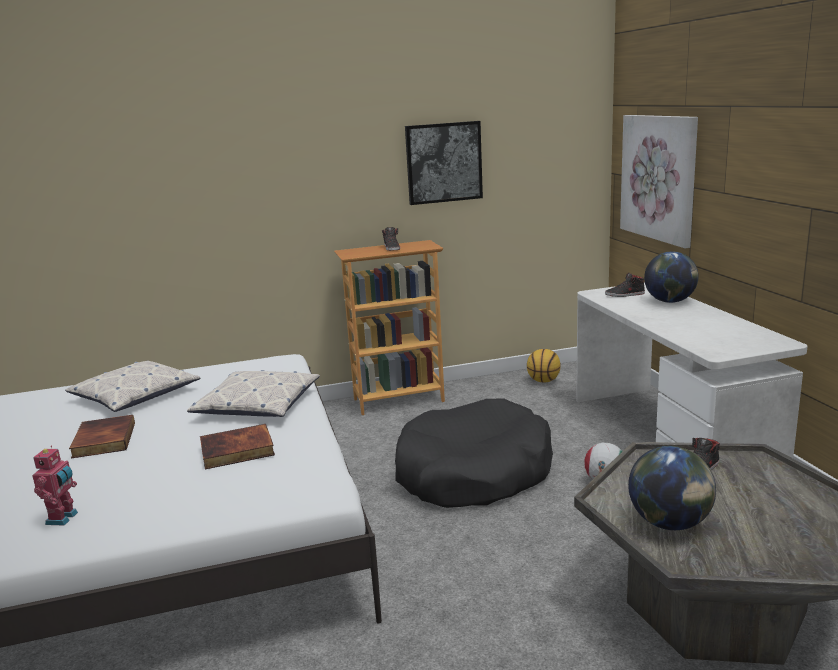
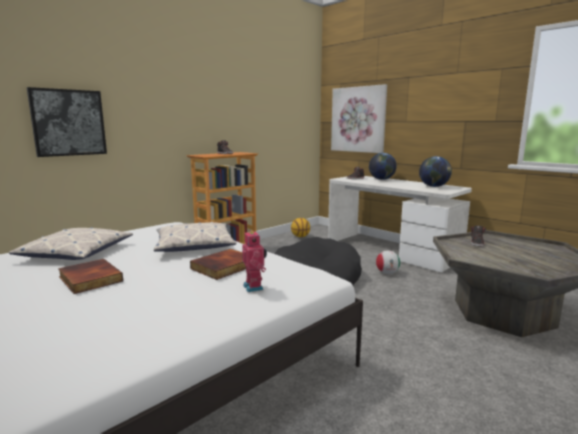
camera: 30 degrees left, 5 degrees down
(63, 518) = (131, 331): toy robot -> toy robot (254, 287)
(443, 162) = (246, 105): picture -> picture (68, 122)
(670, 523) = (503, 263): globe -> globe (434, 186)

